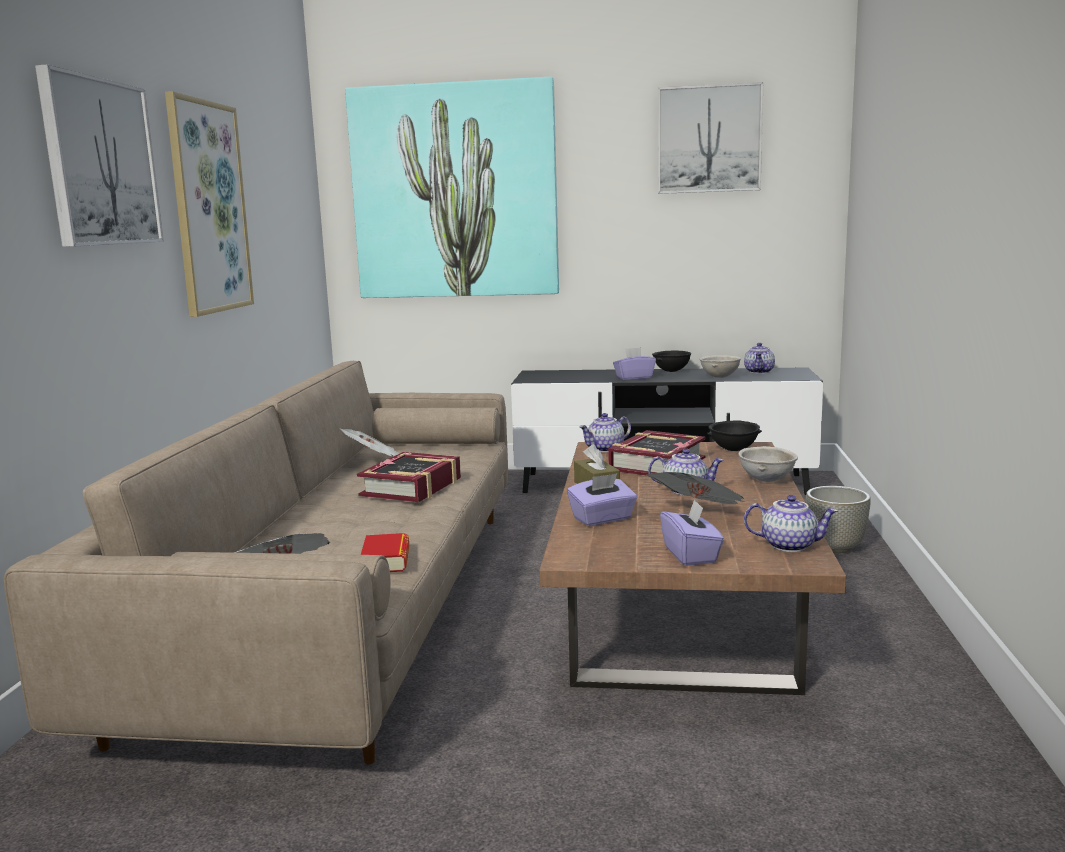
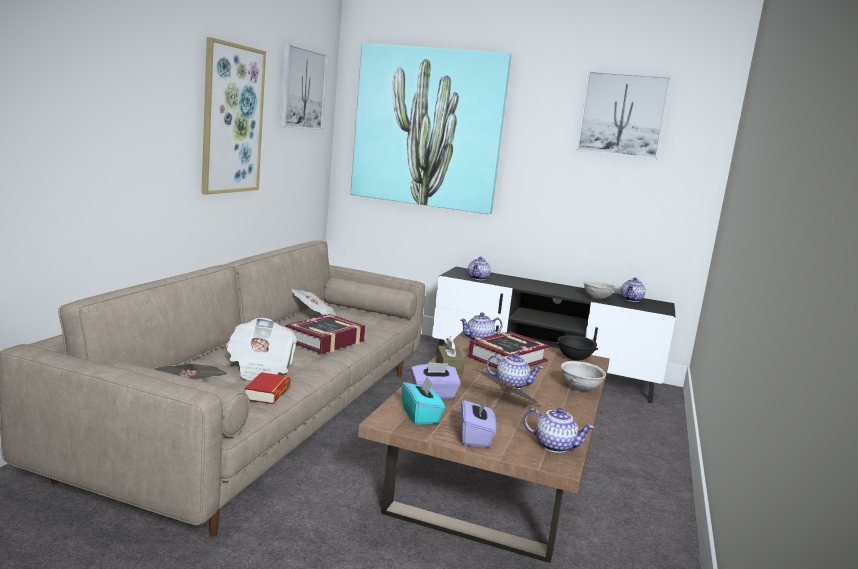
camera: 10 degrees right, 0 degrees up
(100, 163) = (143, 83): picture -> picture (302, 89)
(351, 532) = (260, 367): none -> newspaper
(562, 378) = (478, 278): none -> teapot
(607, 545) = (421, 416): none -> turquoise tissue box
(634, 377) = (532, 287): purple tissue box -> none
(670, 371) = (564, 287): black bowl -> none
(835, 548) = (646, 450): grey planter -> none

